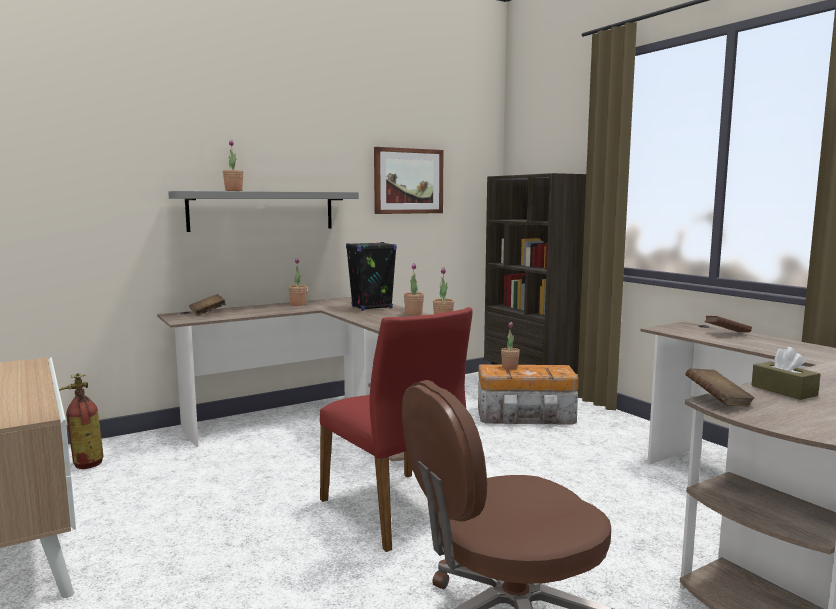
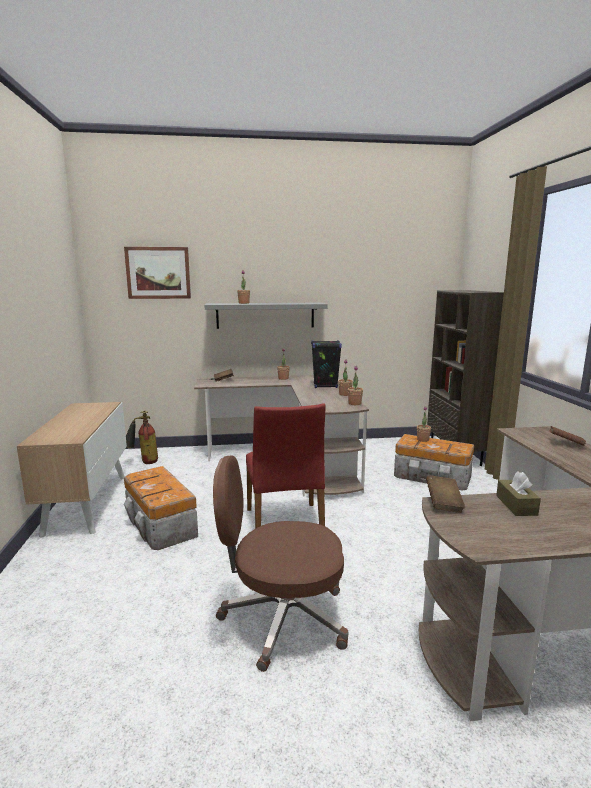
camera: 25 degrees right, 5 degrees up
(194, 552) = (160, 525): none -> storage box
(408, 181) = (375, 293): picture -> picture (158, 273)

